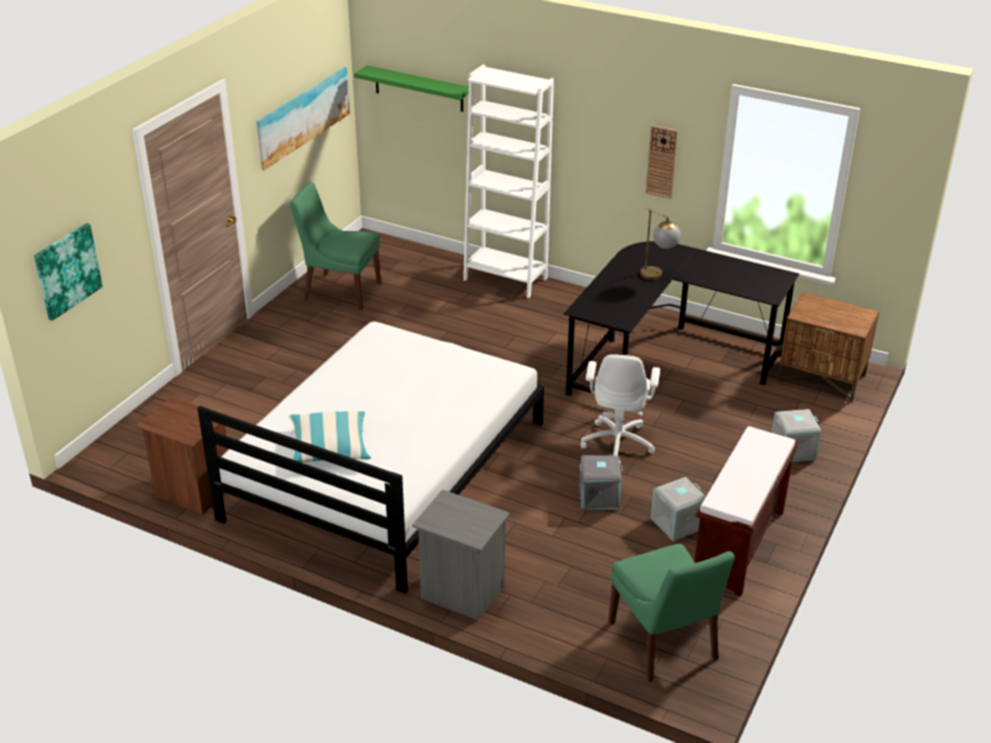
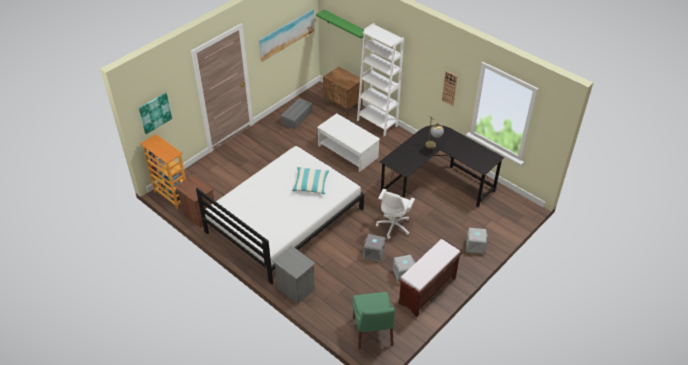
camera: 15 degrees right, 10 degrees up
(117, 467) = (172, 196): none -> bookcase
(329, 447) = (253, 211): pillow -> pillow (310, 184)
(340, 291) = (297, 117): green chair -> grey storage box
(469, 333) = (348, 152): none -> white coffee table
(822, 378) = (508, 209): brown nightstand -> brown nightstand (343, 104)

